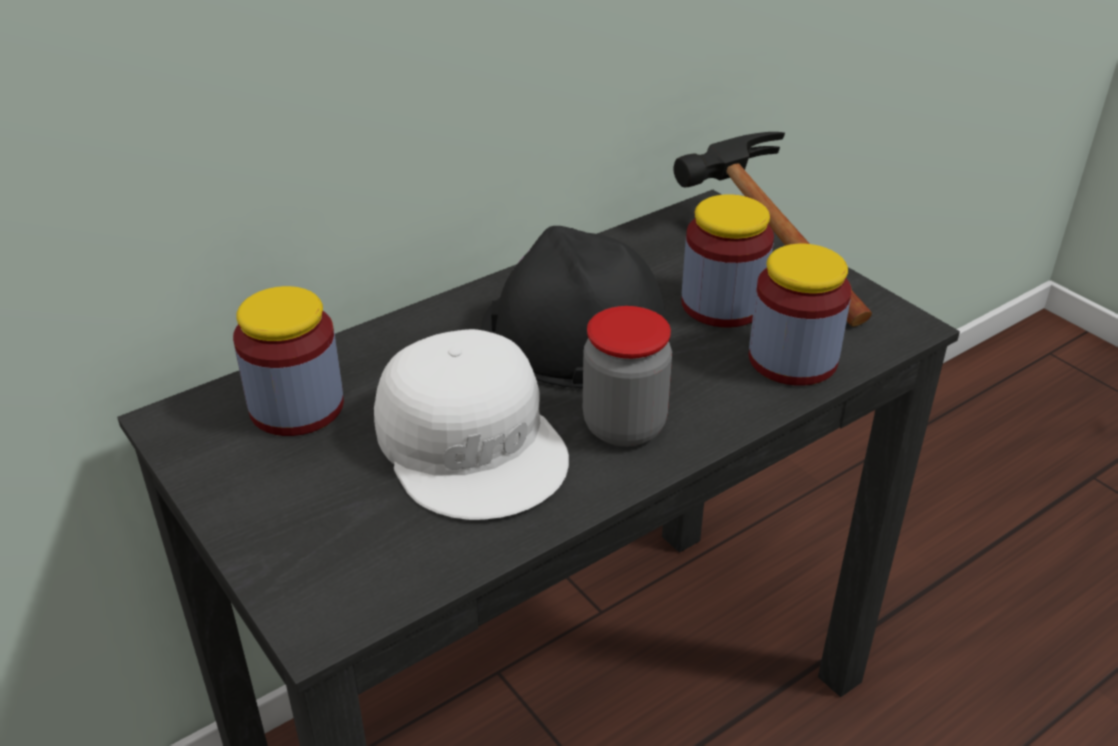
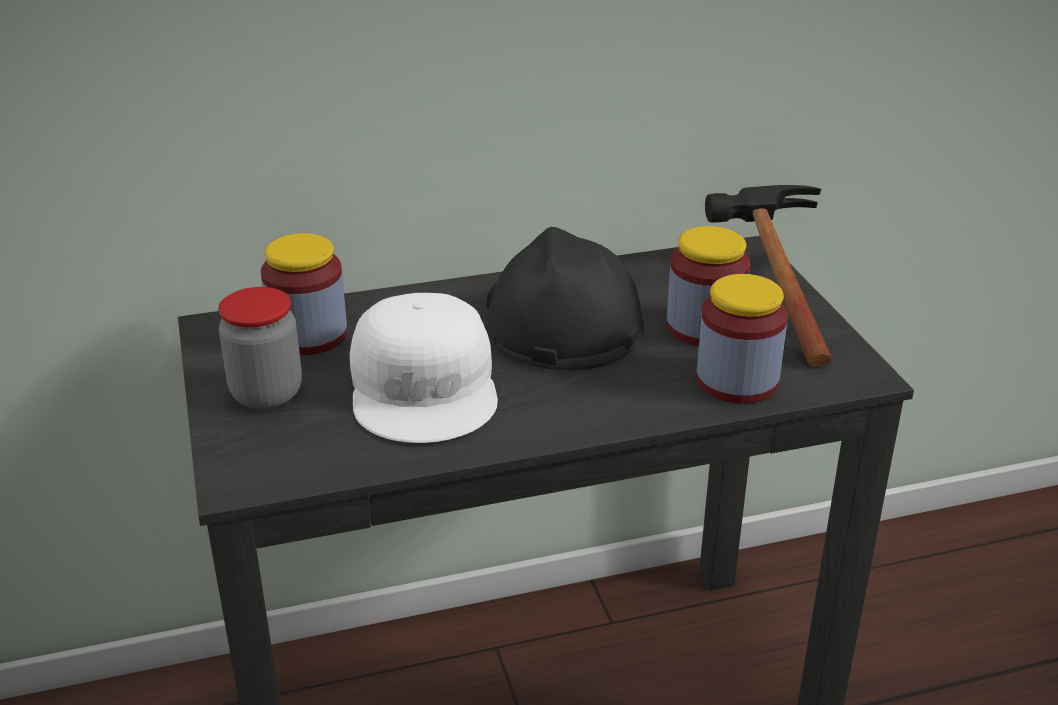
camera: 20 degrees right, 5 degrees down
(624, 426) = (555, 401): jar -> jar (266, 394)

